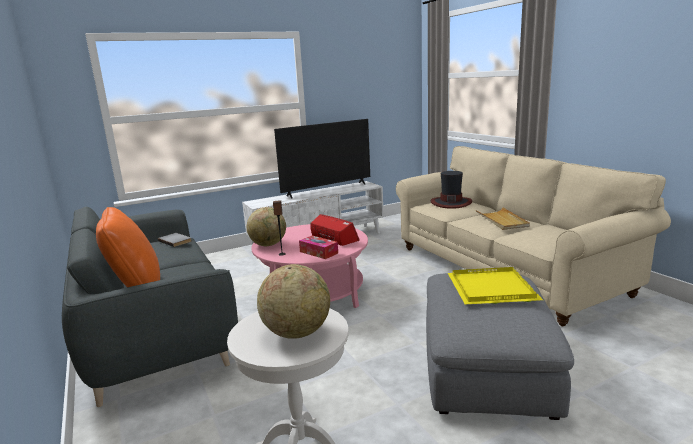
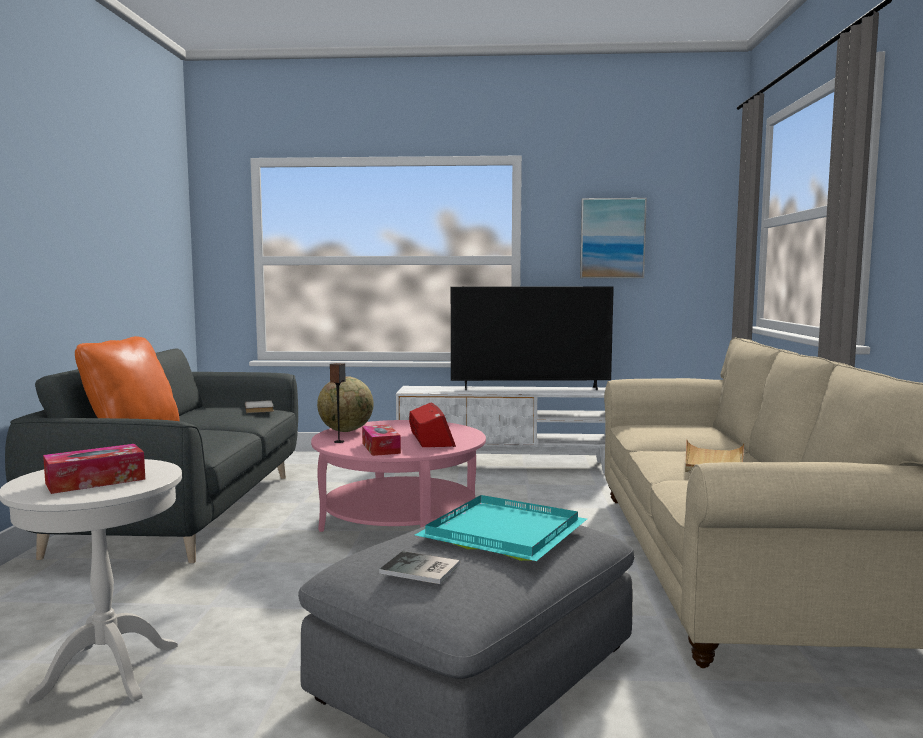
camera: 30 degrees right, 10 degrees down
(297, 332) = (95, 481): globe -> tissue box
(357, 86) = (612, 238): none -> picture
(451, 203) = (679, 428): hat -> none
(489, 288) = (502, 531): yellow tray -> turquoise tray
(501, 323) = (421, 570): none -> book

